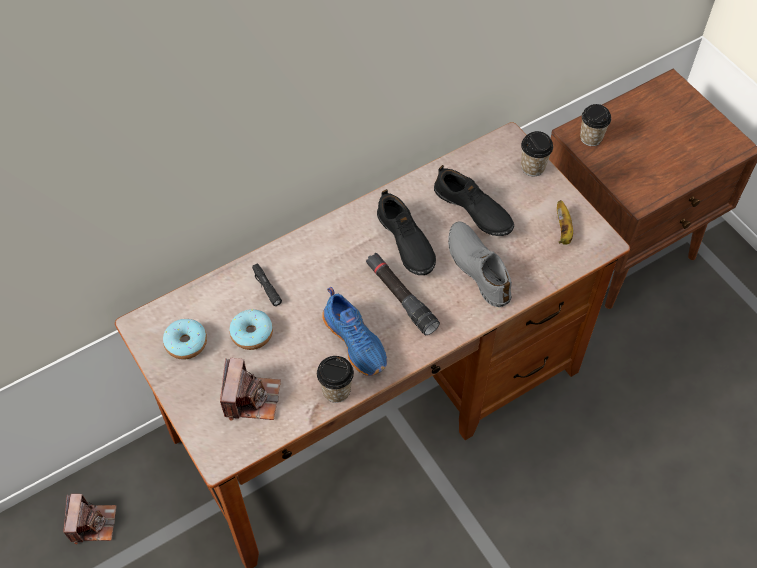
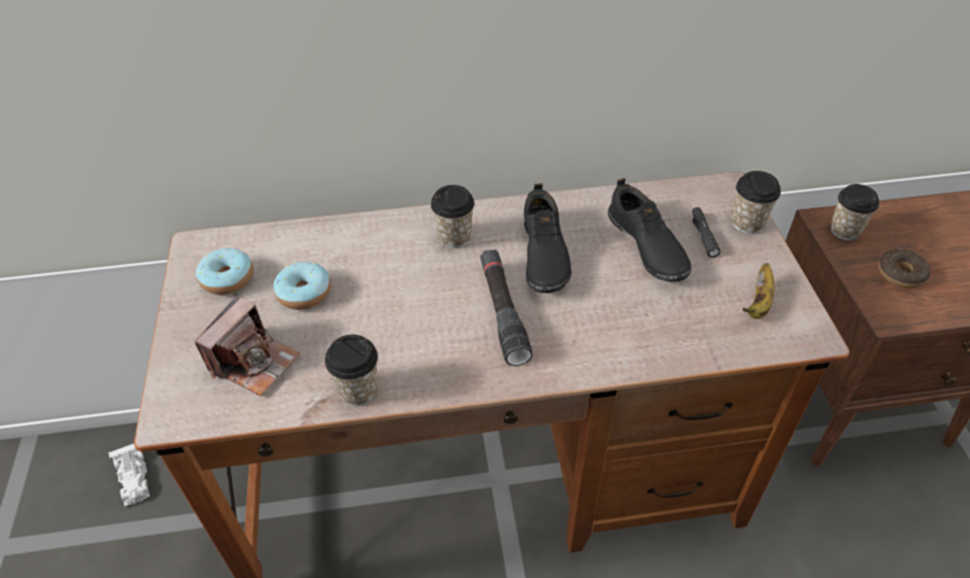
camera: 25 degrees right, 10 degrees down
(93, 523) = (133, 478): camera -> white toy car
(266, 287) = (353, 251): black flashlight -> black flashlight (703, 236)
(334, 249) = (454, 237): none -> cup
(356, 341) = (419, 343): blue shoe -> none
(479, 267) = (622, 310): grey shoe -> none
(638, 163) = (901, 274): none -> donut

